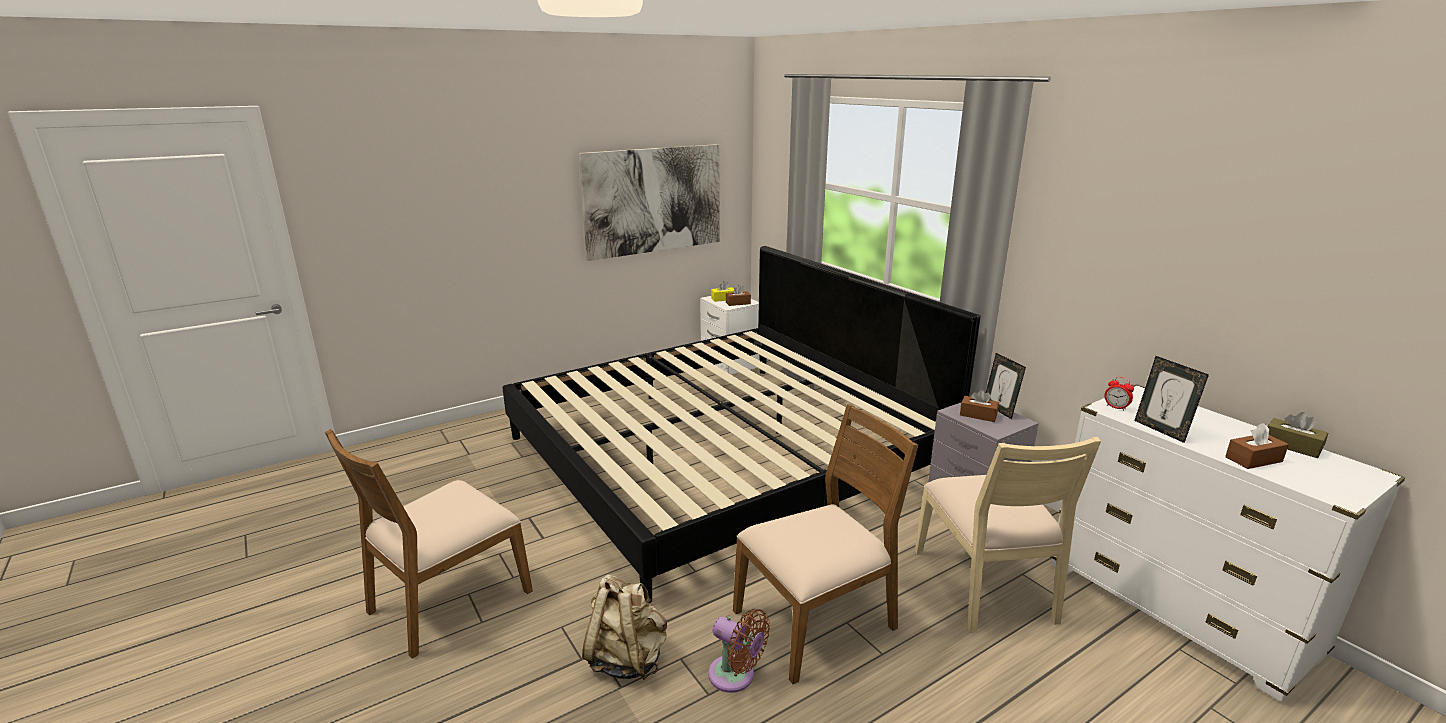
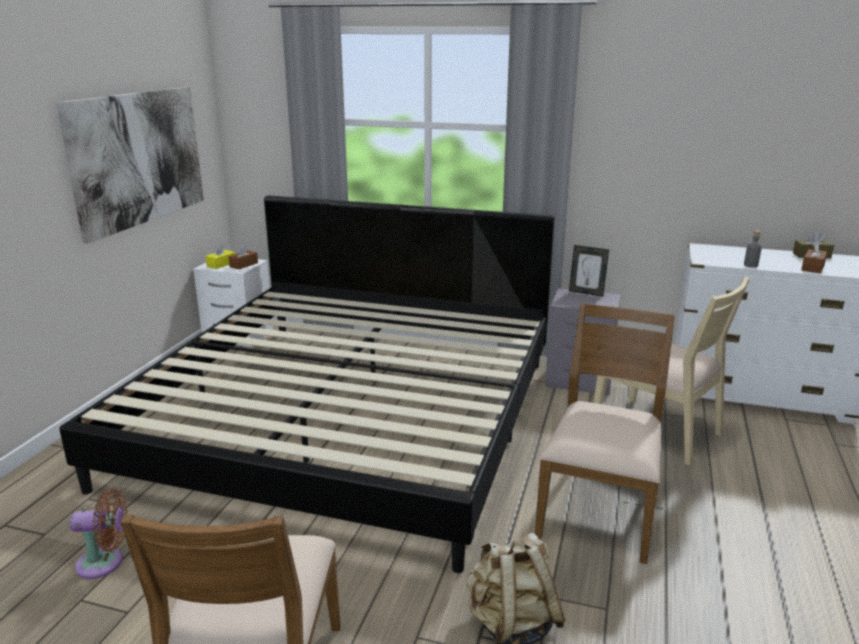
camera: 40 degrees left, 0 degrees up
(735, 677) = (605, 584): brown fan -> brown fan (105, 563)
(978, 415) = (580, 300): brown tissue box -> none
(1116, 407) = (707, 259): alarm clock -> none
(1161, 430) = (750, 265): picture frame -> grey bottle

